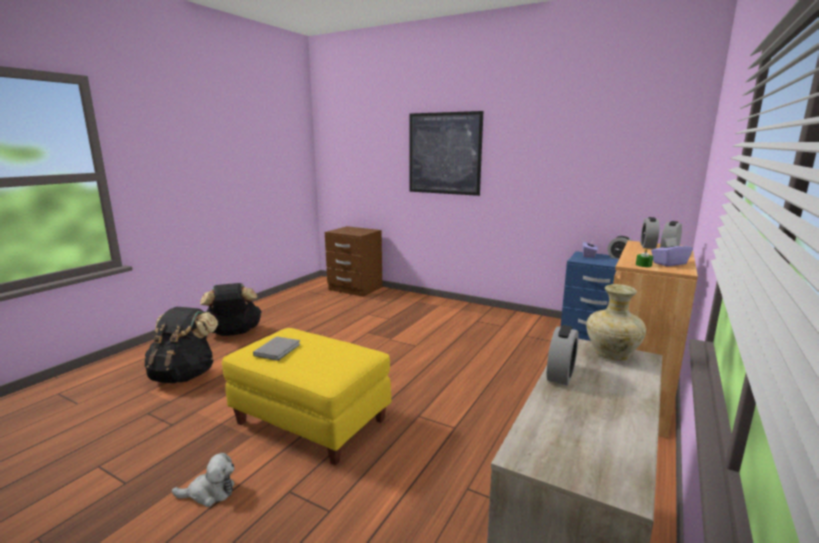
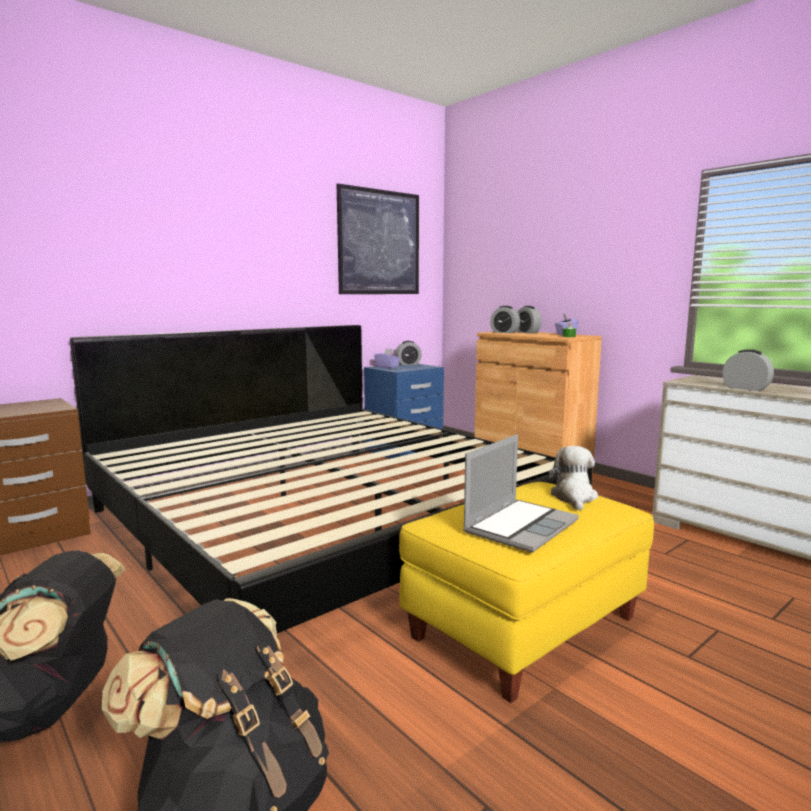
camera: 70 degrees left, 5 degrees down
(209, 493) = (706, 733): plush toy -> plush toy (573, 497)
(278, 349) = (520, 526): grey book -> laptop
(419, 338) = (326, 520): none -> bed
(444, 153) = (184, 249): picture -> picture (379, 242)
(611, 354) = (700, 379): beige vase -> none

